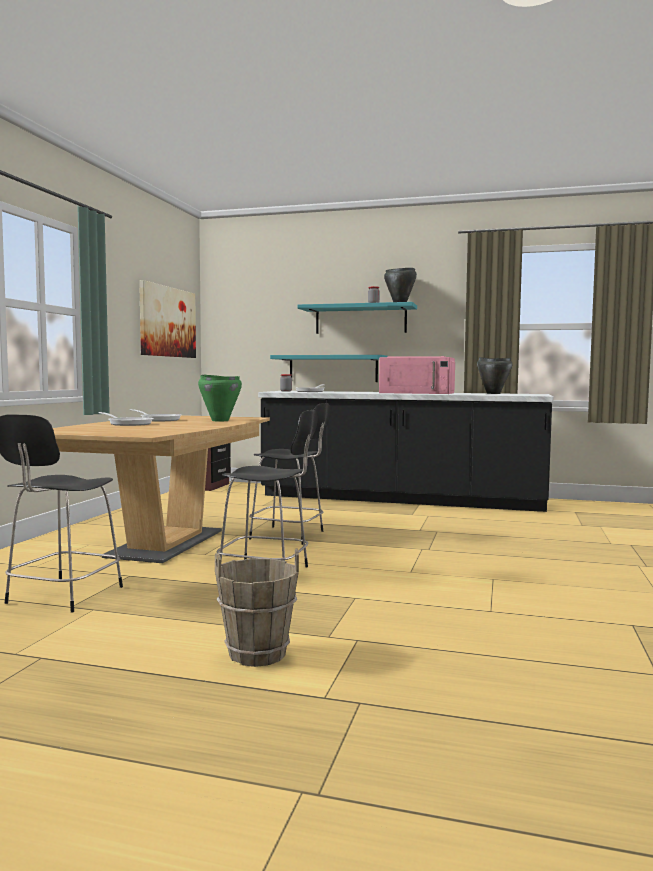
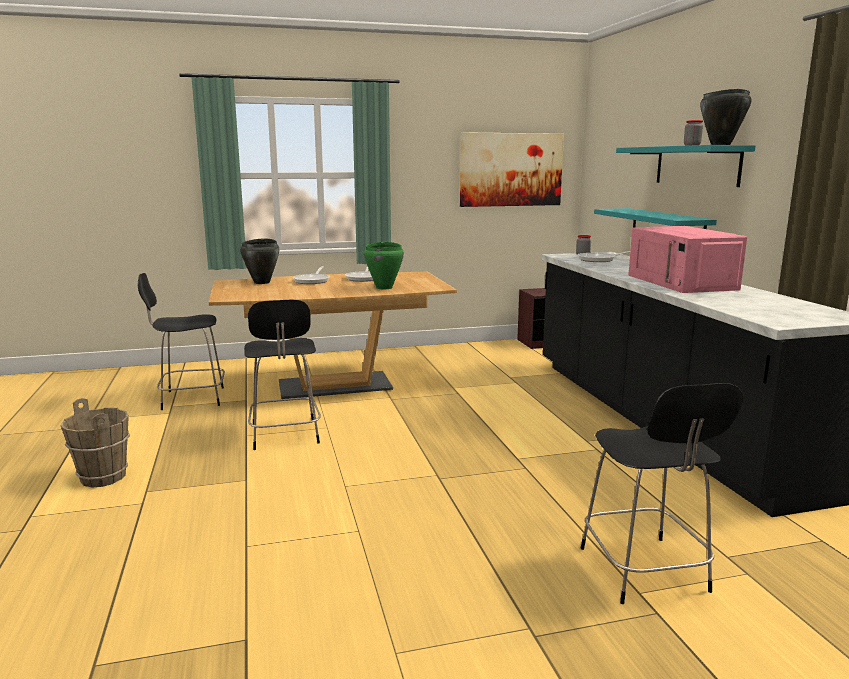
camera: 60 degrees right, 10 degrees up
(290, 535) = (413, 413): black chair -> black chair (645, 572)
(493, 393) = (776, 302): black cooking pot -> black cooking pot (262, 282)

